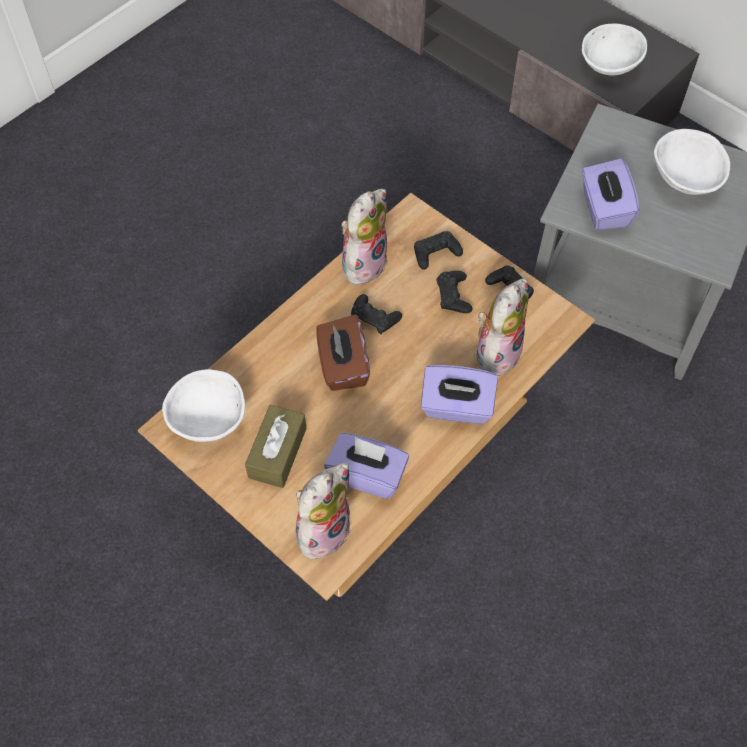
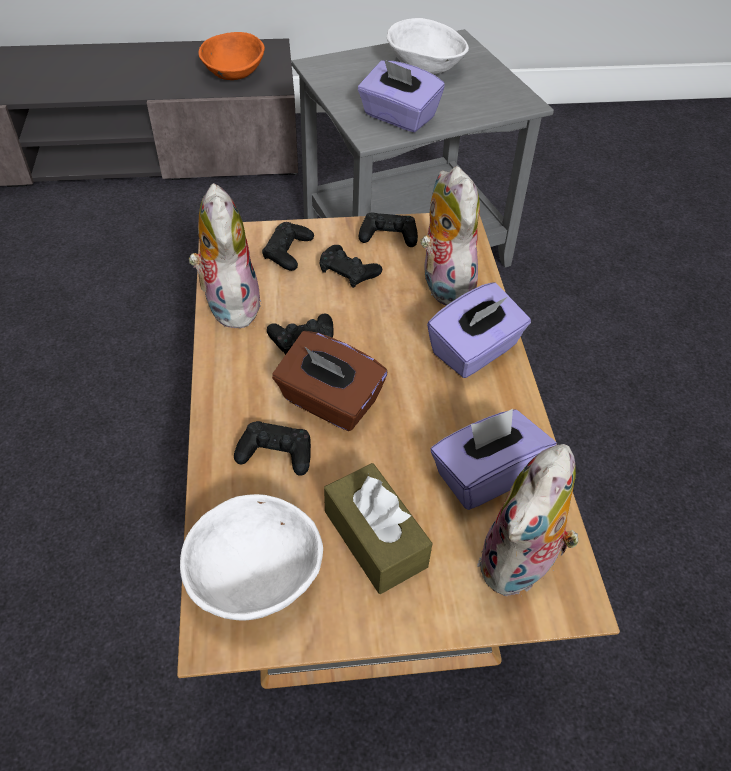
camera: 50 degrees left, 10 degrees down
(285, 369) = (276, 453): none -> black game controller
(322, 529) = (519, 566): plush toy -> plush toy turned 135 degrees counterclockwise
(610, 65) = (234, 75): white bowl -> orange bowl

